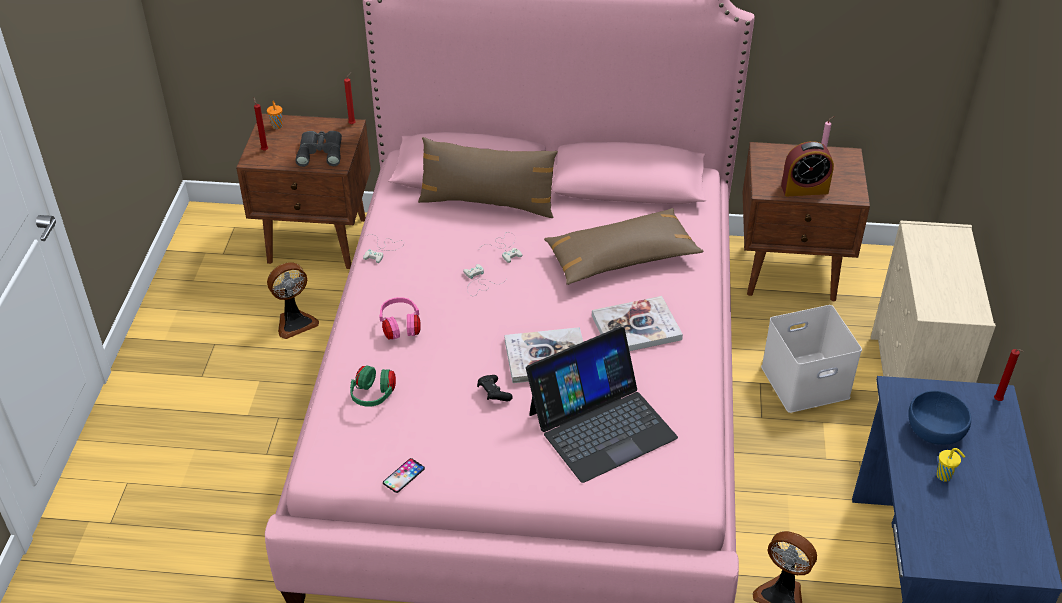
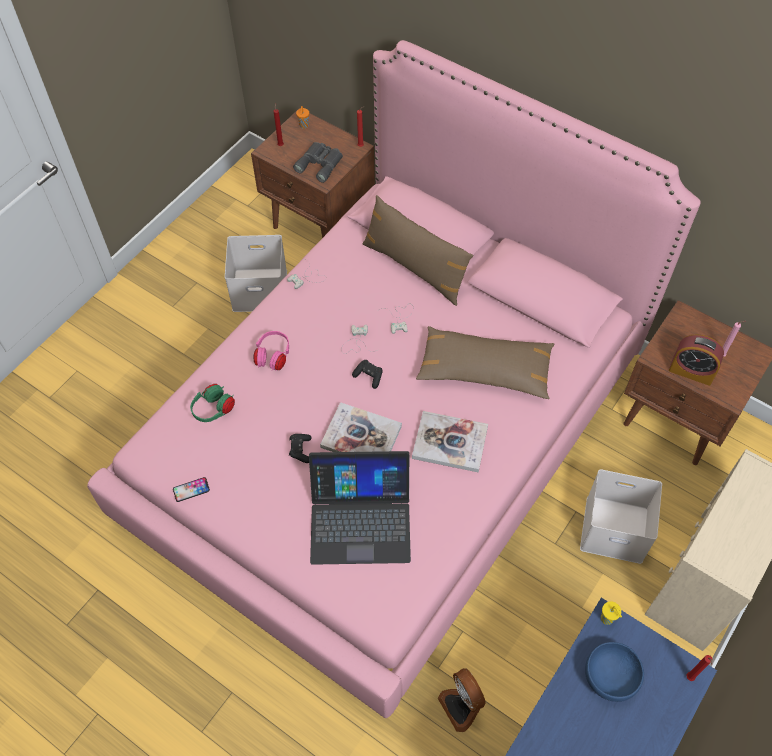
camera: 30 degrees right, 15 degrees up
(295, 322) = (261, 289): fan -> white storage box
(513, 305) = (369, 376): none -> black game controller
(944, 476) = (585, 724): yellow cup -> yellow cup (607, 619)

